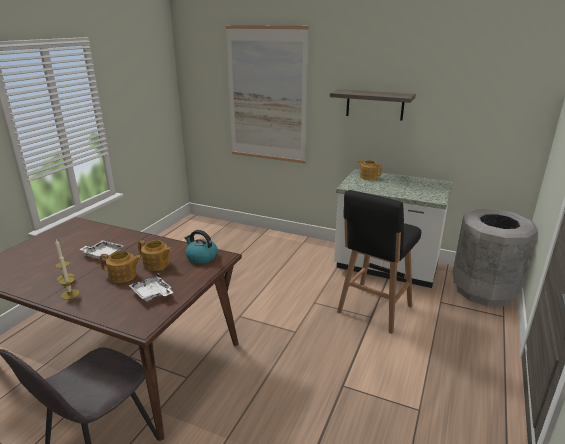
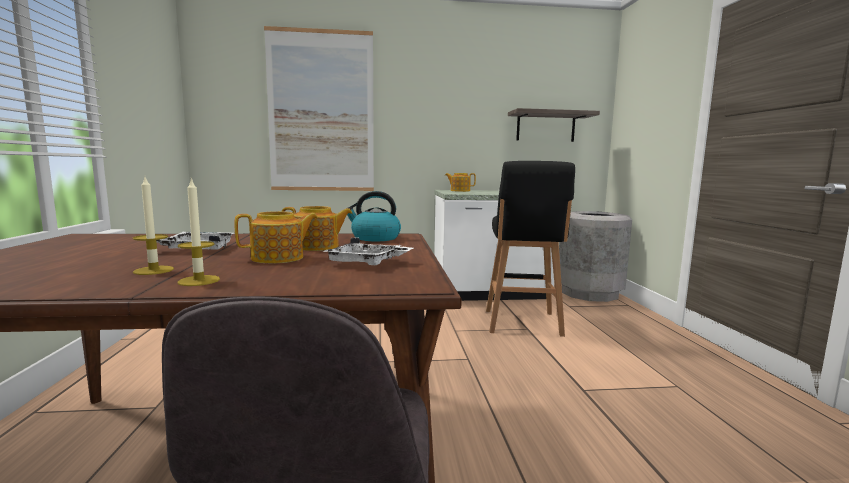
camera: 30 degrees left, 15 degrees down
(374, 104) = (451, 117): shelf -> shelf (545, 127)

